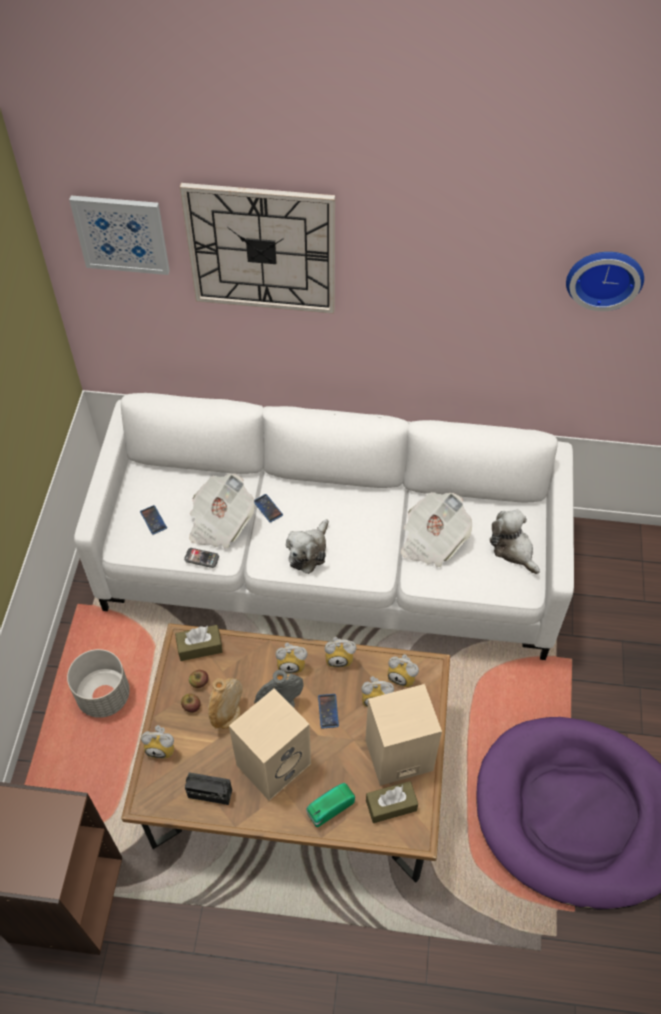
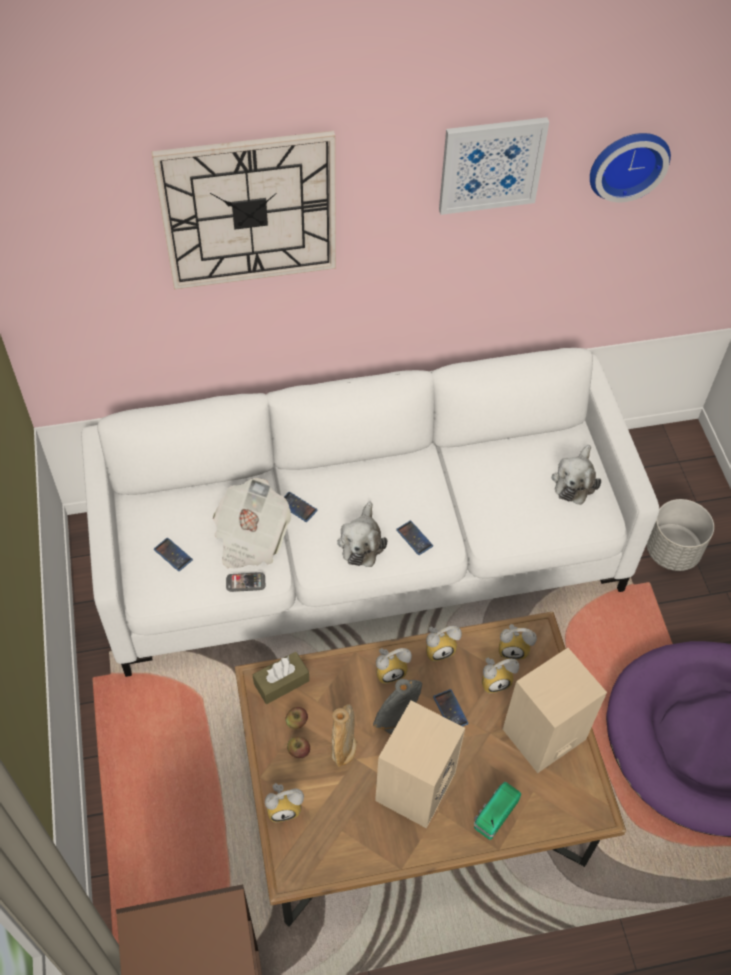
camera: 20 degrees left, 0 degrees up
(104, 695) = (165, 772): grey planter -> grey planter (672, 551)
(121, 234) = (79, 228): picture -> picture (491, 164)
(210, 794) = (359, 842): radio -> none
(354, 560) = (414, 538): none -> phone
(391, 805) = (557, 790): brown tissue box -> none
(432, 540) = (488, 494): newspaper -> none
(513, 549) = (574, 481): plush toy -> plush toy turned 105 degrees counterclockwise

